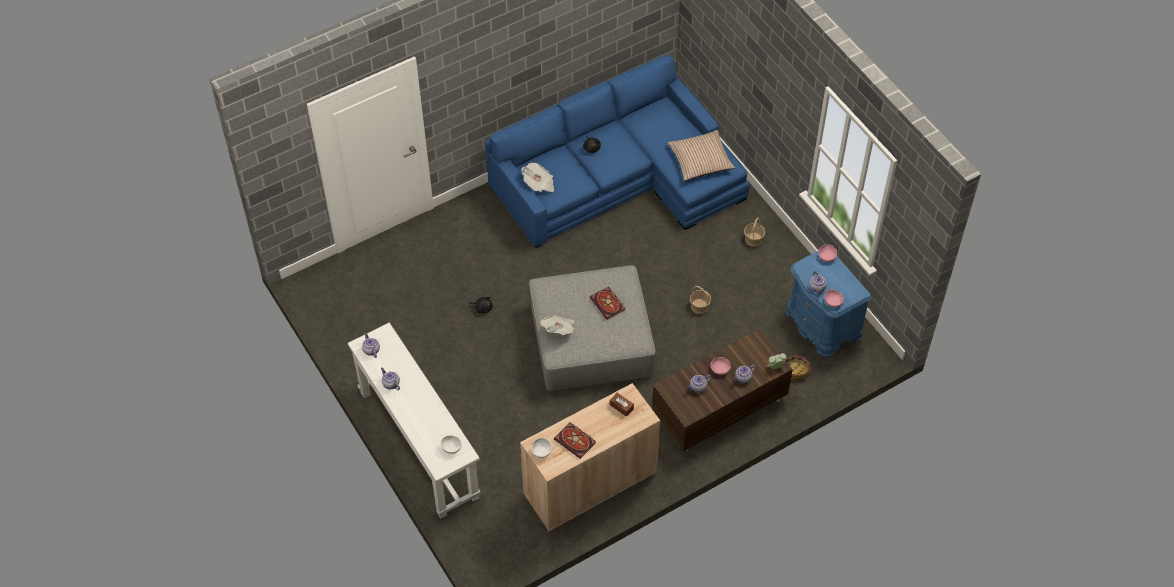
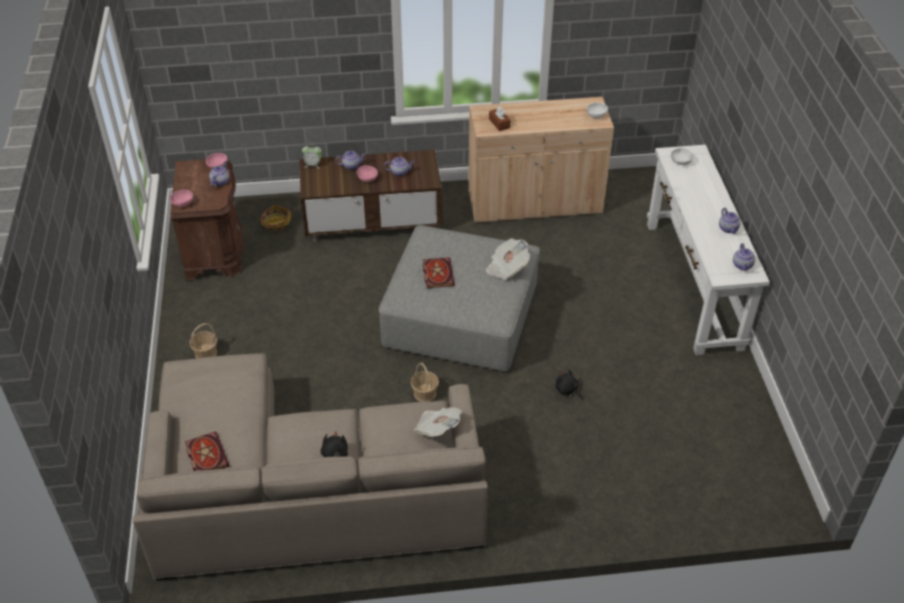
camera: 155 degrees left, 10 degrees down
(576, 441) = (559, 113): book -> book (205, 455)
(620, 177) = (300, 489): blue sofa -> beige sofa
(699, 306) = (322, 307): basket -> basket (425, 393)
(700, 160) = (208, 388): pillow -> none
(820, 325) = (216, 250): blue nightstand -> brown nightstand

